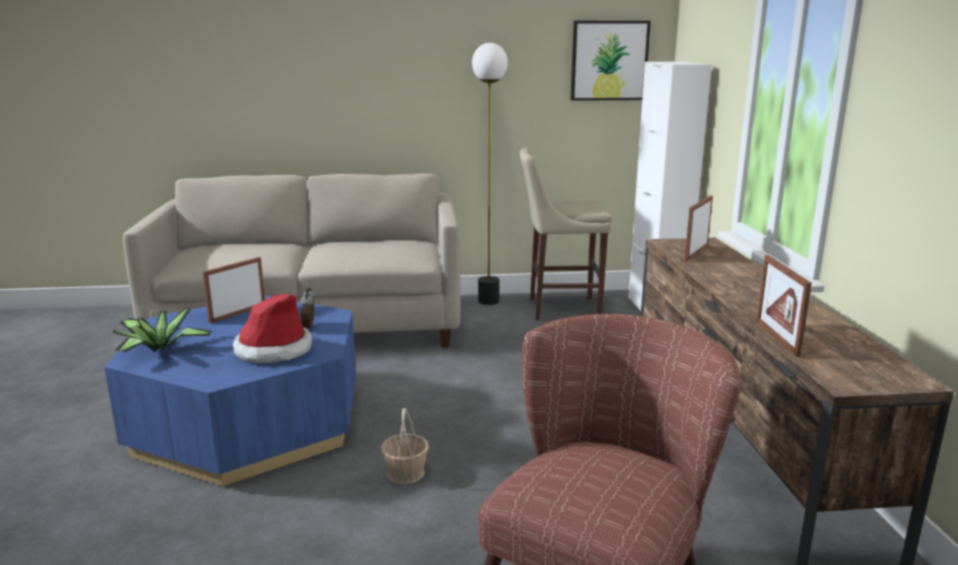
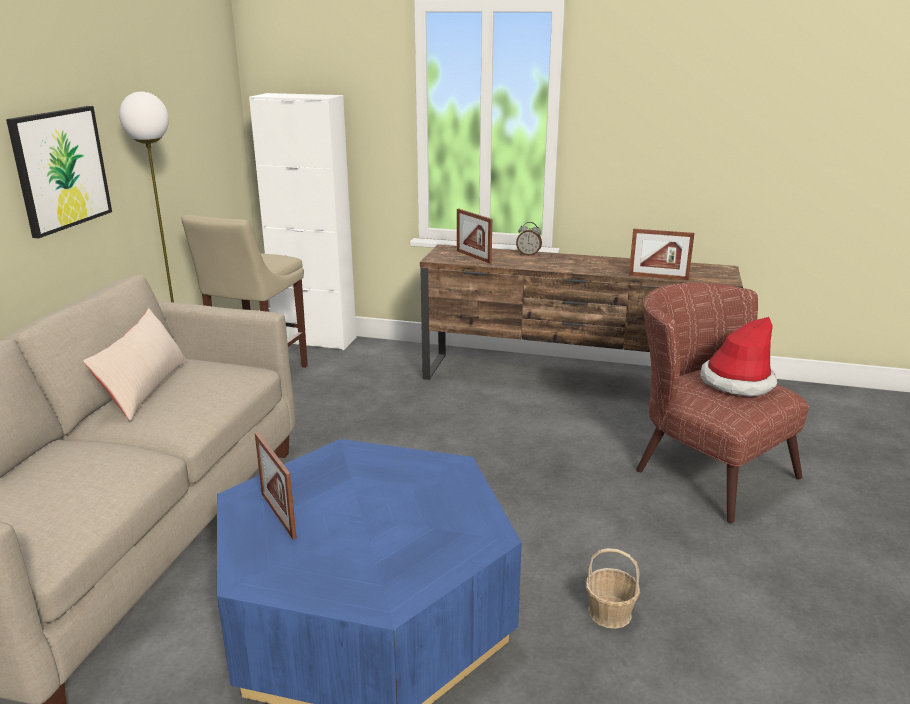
camera: 70 degrees left, 5 degrees up
(158, 350) = (368, 581): potted plant -> none
(273, 350) = (426, 495): hat -> hat (737, 382)
(309, 327) = (372, 468): alarm clock -> alarm clock (528, 254)
(367, 242) = (145, 388): none -> beige pillow
(405, 473) = (532, 521): basket -> basket (610, 613)
(609, 60) = (205, 98): picture -> picture (60, 169)

